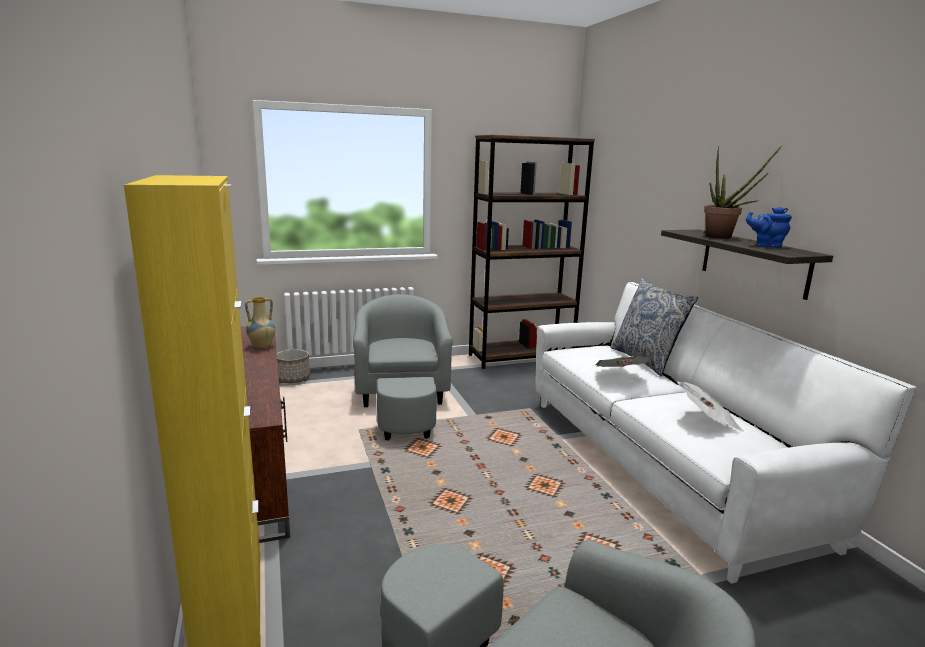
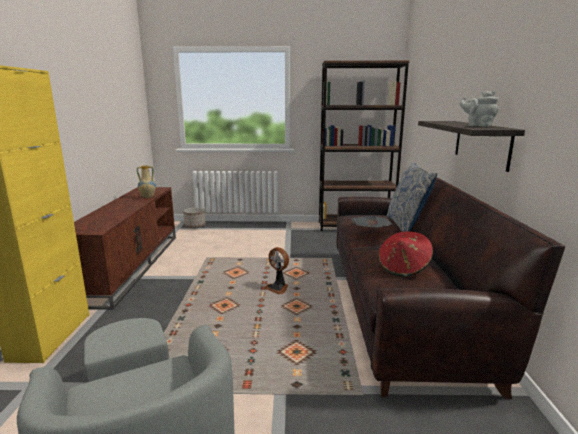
camera: 20 degrees right, 0 degrees up
(403, 401) = (249, 244): grey armchair -> none
(499, 462) = (278, 288): none -> fan
(661, 464) = (400, 306): white sofa -> brown sofa
(708, 422) = (403, 268): newspaper -> red hat
(724, 237) = (458, 123): potted plant -> none
(766, 246) = (477, 126): blue teapot -> grey teapot

